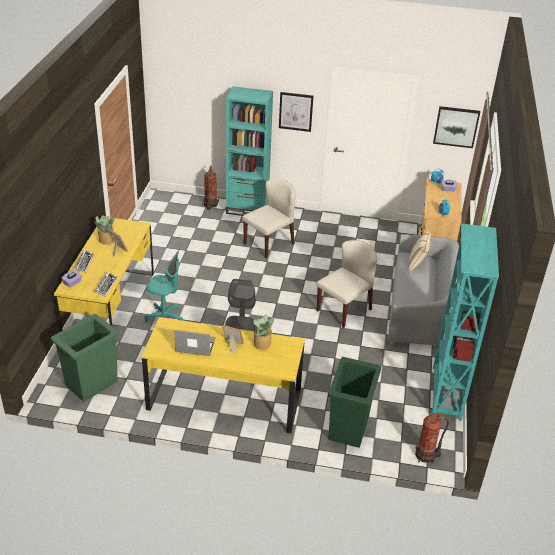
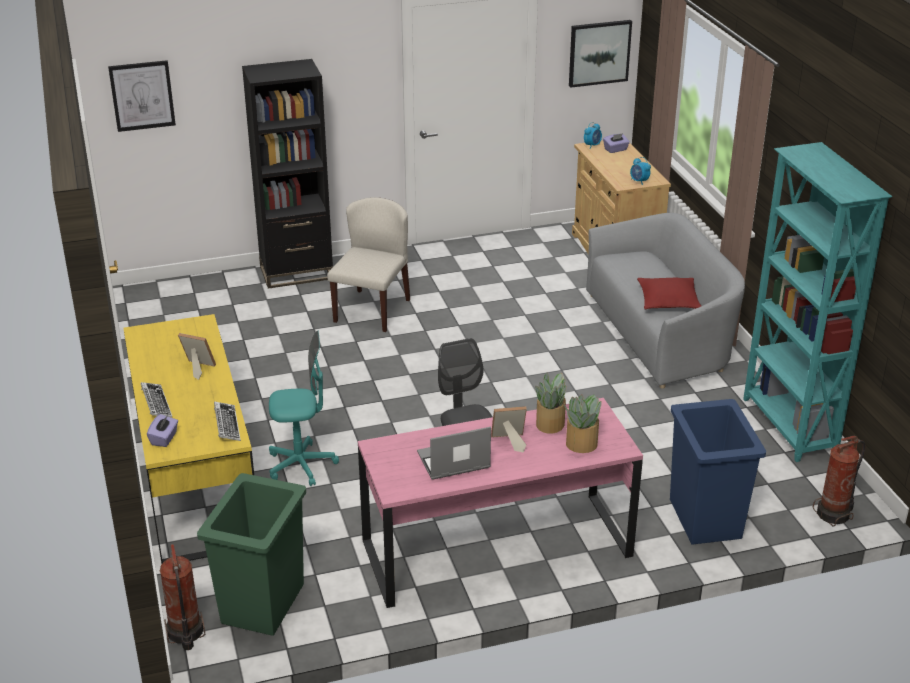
camera: 25 degrees left, 5 degrees down
(106, 240) = (163, 359): potted plant -> potted plant (580, 444)
(210, 204) = (231, 283): fire extinguisher -> fire extinguisher (185, 633)
(224, 400) = (496, 548): yellow desk -> pink desk
(247, 209) = (296, 273): turquoise bookcase -> black bookcase
(295, 111) = (352, 86): picture -> picture (142, 95)
(344, 309) = (559, 365): beige chair -> none
(348, 428) = (704, 519): green trash can -> blue trash can
(416, 293) = (668, 301): none -> red pillow
(417, 264) = (635, 264): beige pillow -> none

